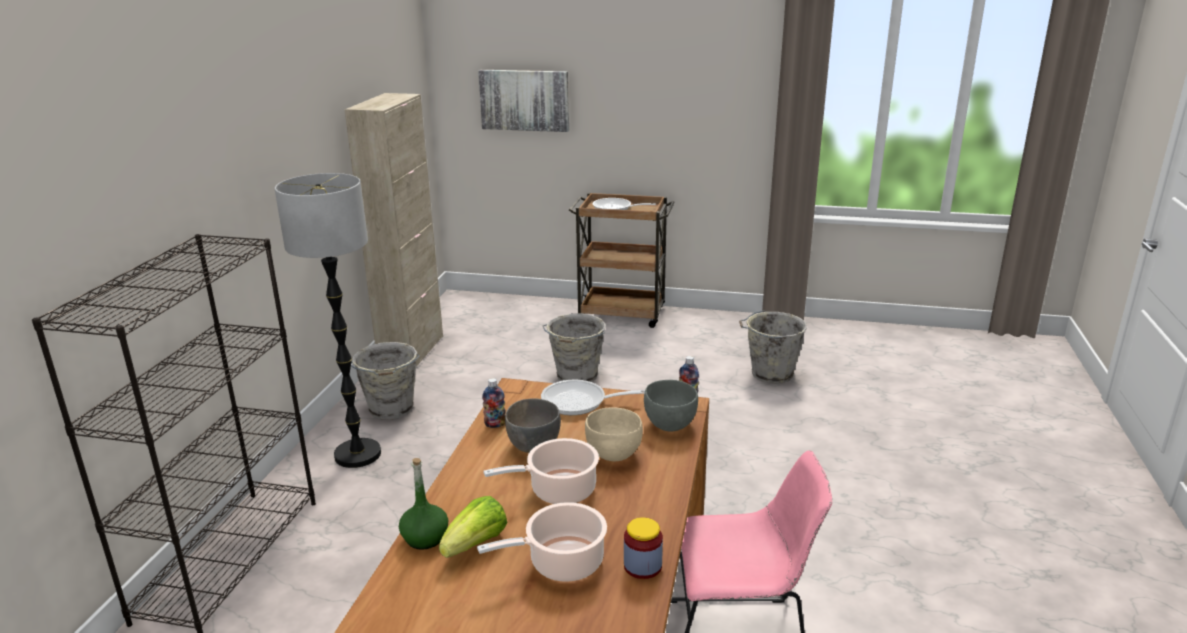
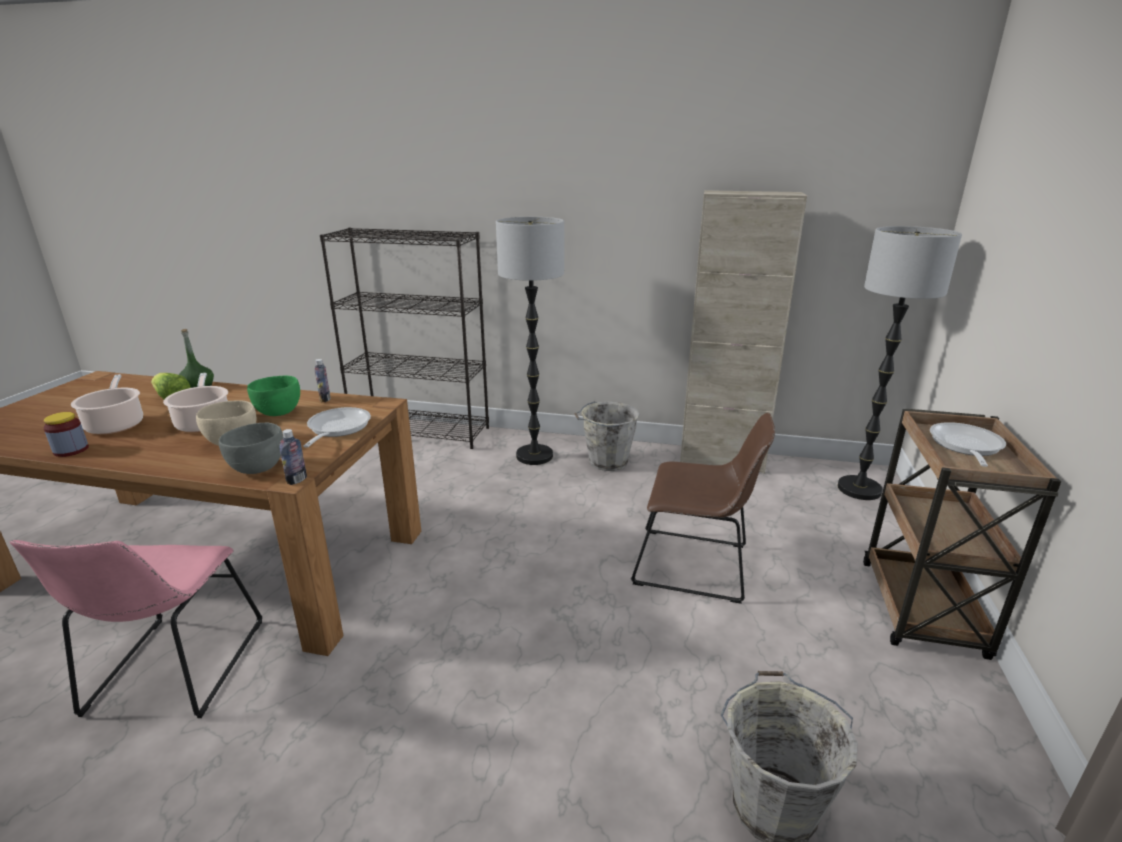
camera: 90 degrees right, 0 degrees up
(479, 306) = (859, 489): none -> floor lamp
(524, 100) = (1004, 248): picture -> none
(534, 445) = (279, 413): grey bowl -> green bowl
(576, 377) = (696, 565): grey bucket -> brown chair

